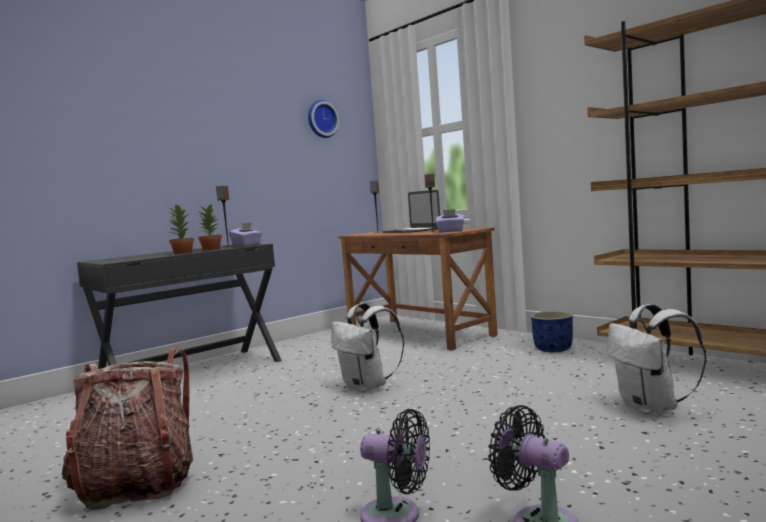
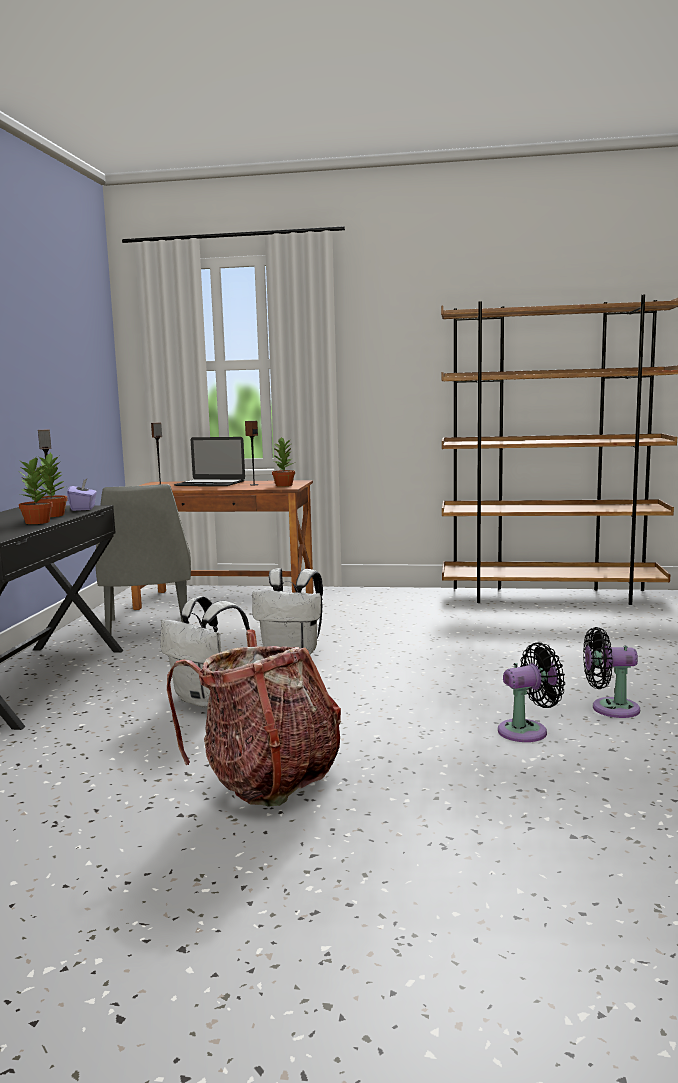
camera: 40 degrees left, 5 degrees up
(321, 119) = (78, 338): wall clock -> none
(330, 346) = (148, 627): none -> grey chair
(450, 231) = (284, 485): purple tissue box -> potted plant
(554, 349) = (390, 598): blue planter -> none
(652, 408) = (544, 630): white backpack -> white backpack (207, 699)

